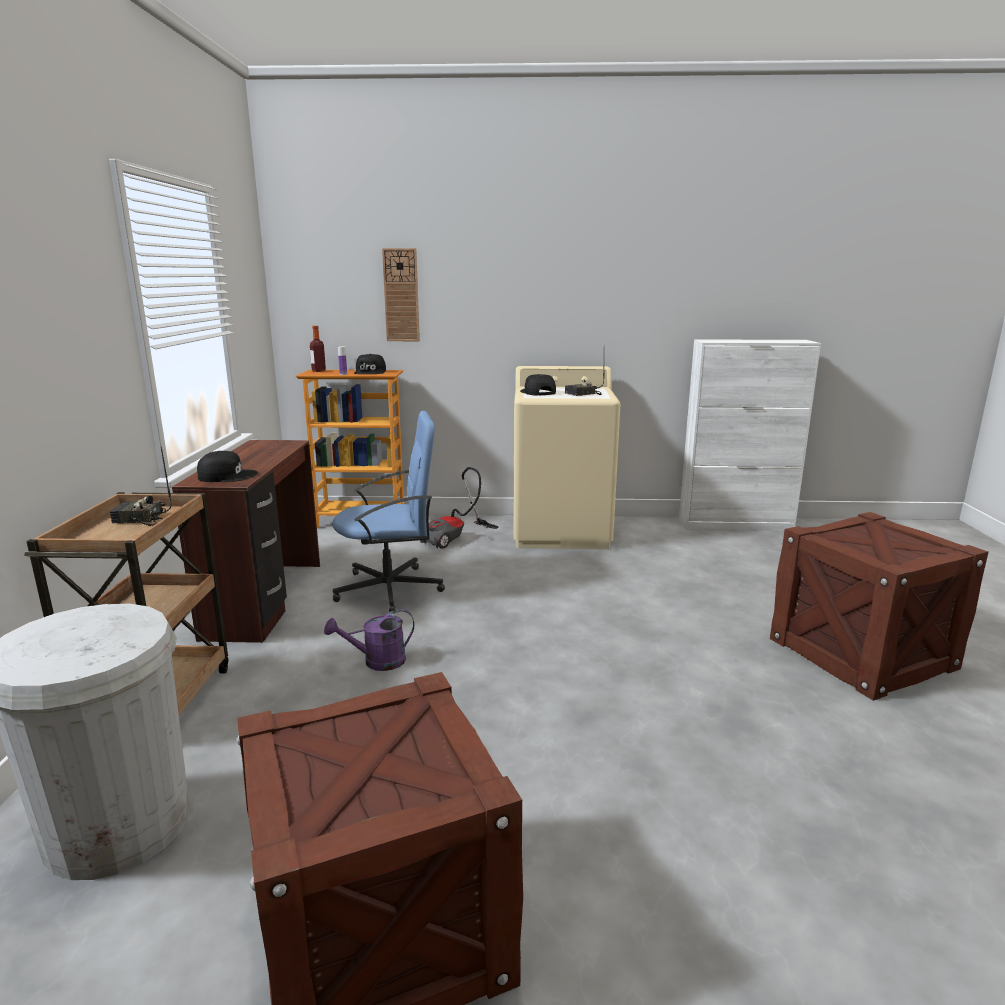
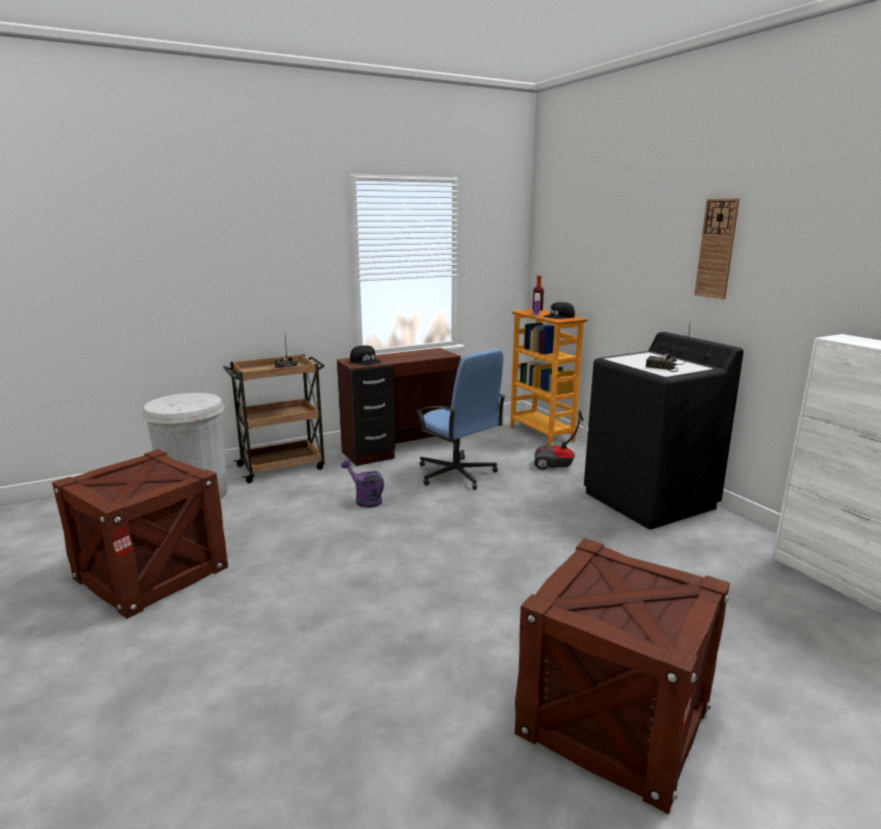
camera: 60 degrees right, 0 degrees up
(401, 295) = (596, 256): wall clock -> wall clock (716, 249)
(537, 392) = (635, 357): black cap -> none
(561, 531) = (649, 500): beige washing machine -> black washing machine

